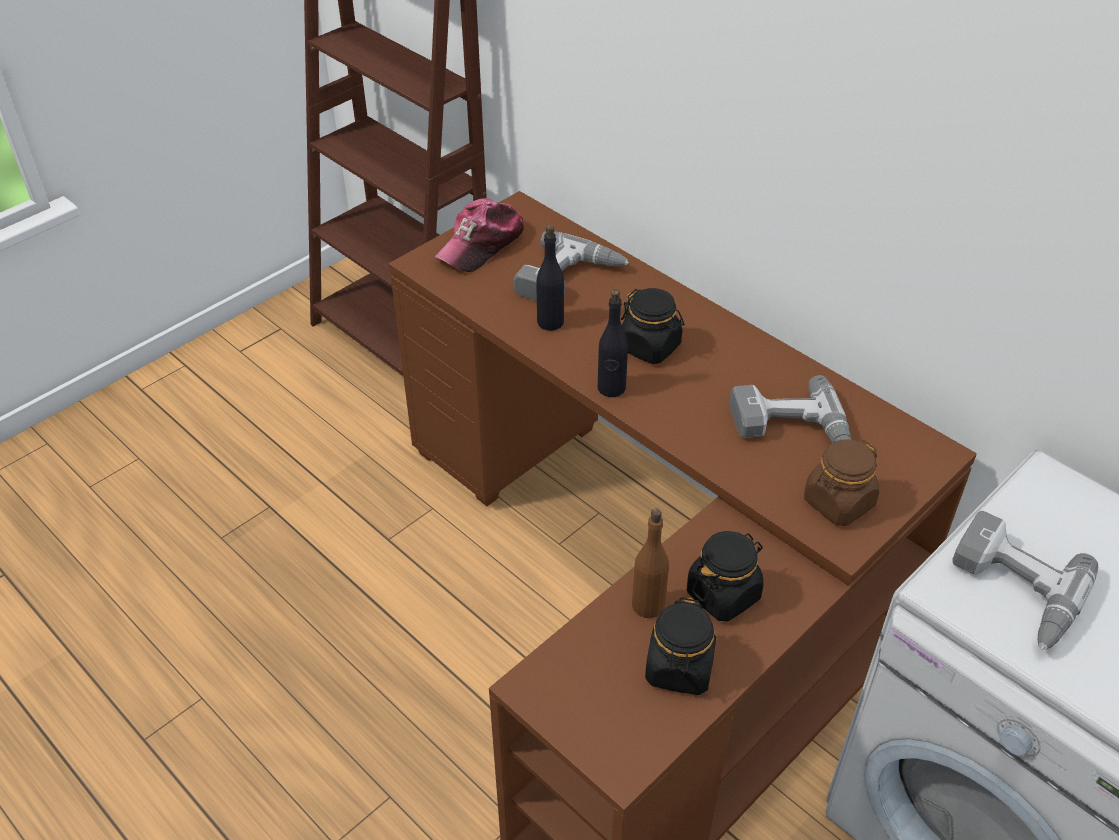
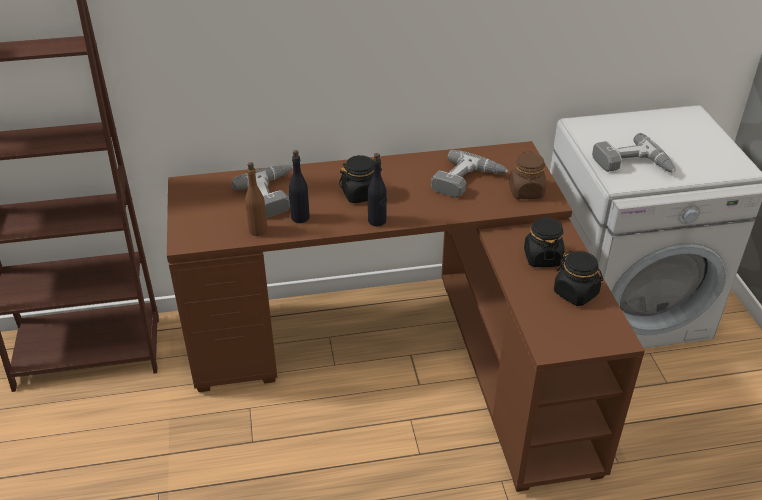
camera: 55 degrees left, 5 degrees down
(481, 244) = (199, 212): cap -> none
(648, 604) = (528, 284): brown bottle -> brown bottle (257, 230)

